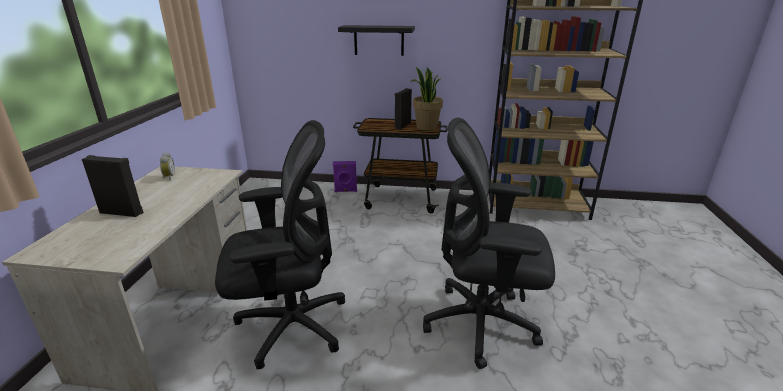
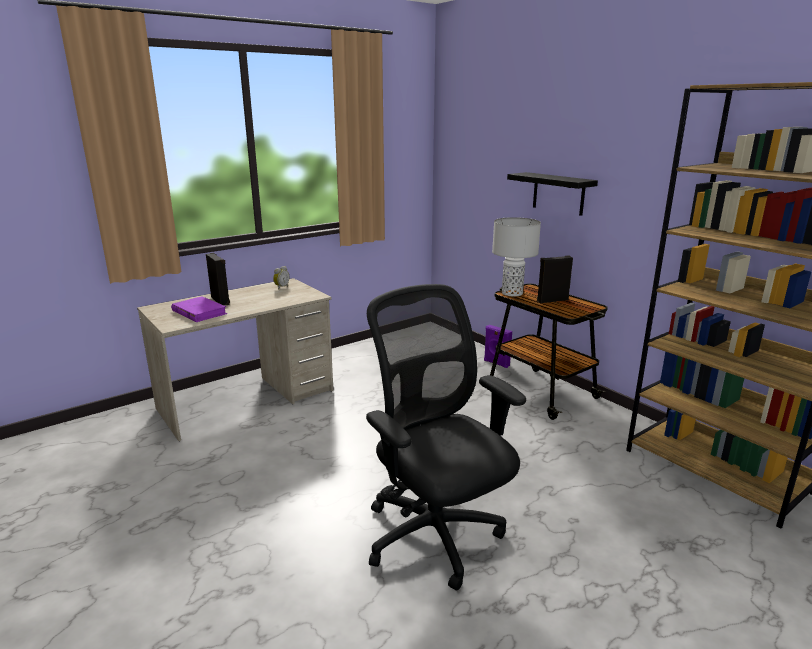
camera: 45 degrees right, 5 degrees down
(122, 233) = (199, 312): none -> purple book
(286, 328) = (290, 446): black office chair -> none
(370, 127) = (512, 293): none -> white table lamp
(426, 127) = (575, 309): potted plant -> none

